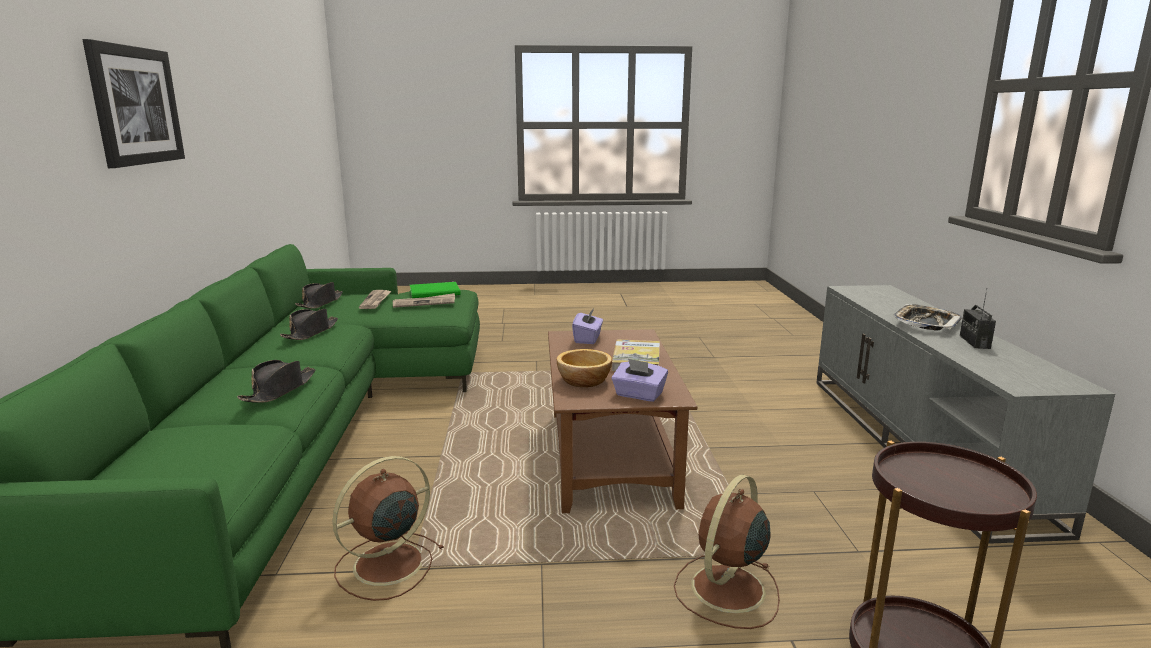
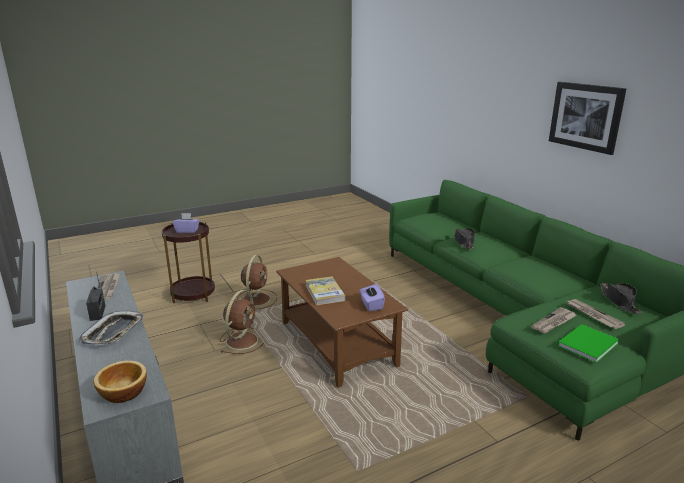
camera: 155 degrees right, 5 degrees up
(311, 332) = (540, 272): black hat -> none
(386, 565) = (383, 279): brown fan -> brown fan (242, 340)
(585, 381) = (340, 272): bowl -> bowl (122, 392)
(638, 395) = (307, 270): purple tissue box -> purple tissue box (187, 230)
(1003, 369) = (108, 288): none -> newspaper

